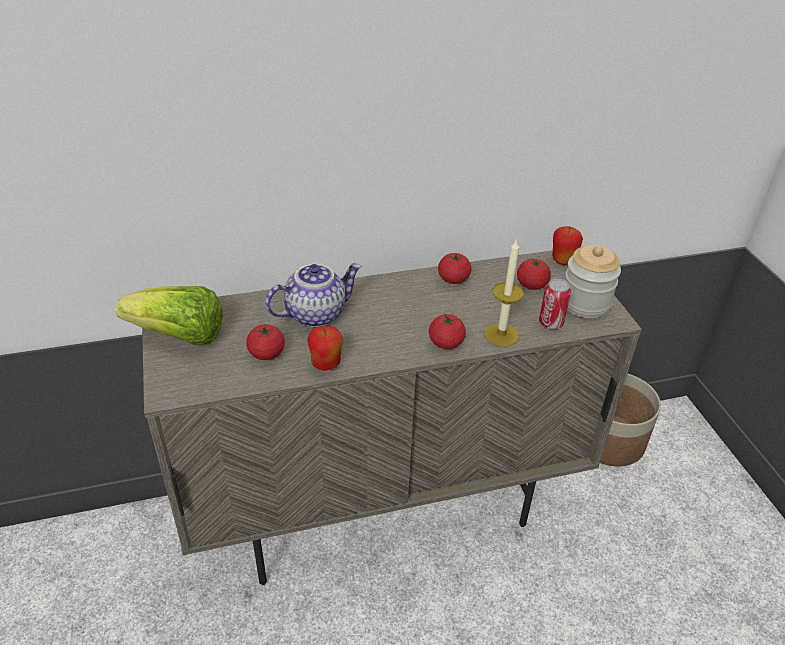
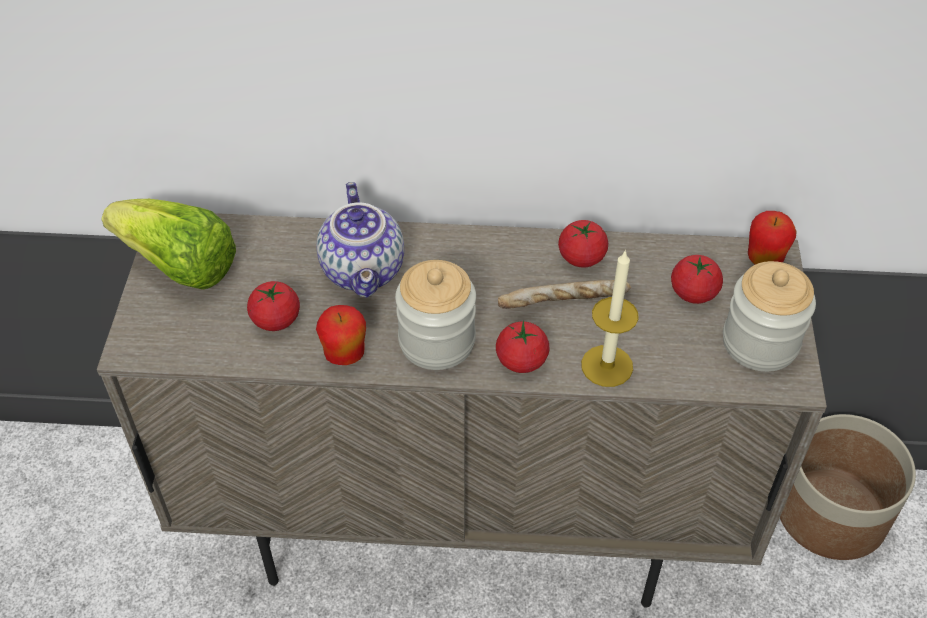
camera: 20 degrees right, 10 degrees up
(315, 313) = (365, 271): teapot -> teapot turned 90 degrees clockwise
(385, 343) = (437, 341): none -> jar
(456, 307) = (564, 304): none -> bread
(551, 323) = (690, 364): can -> none

